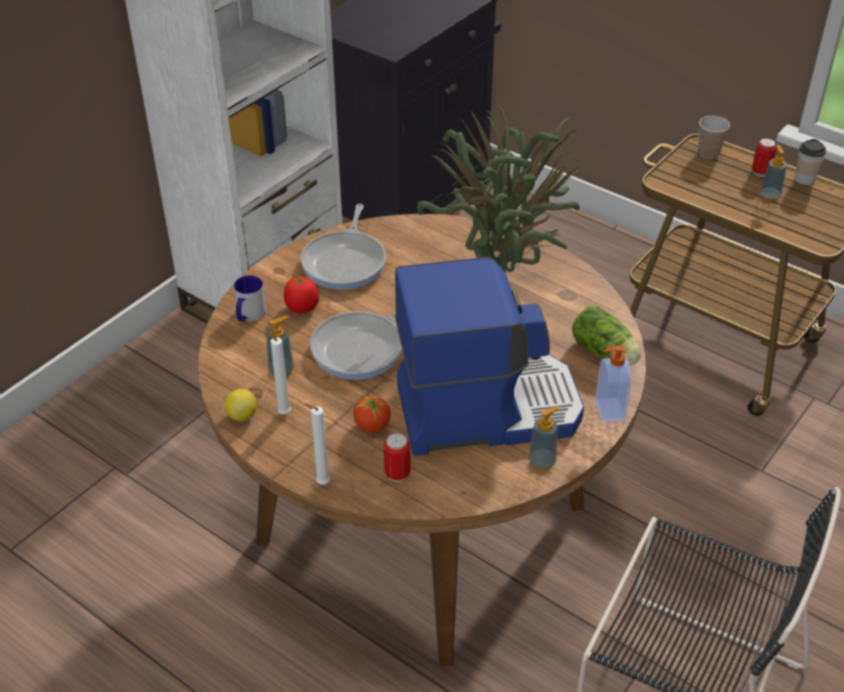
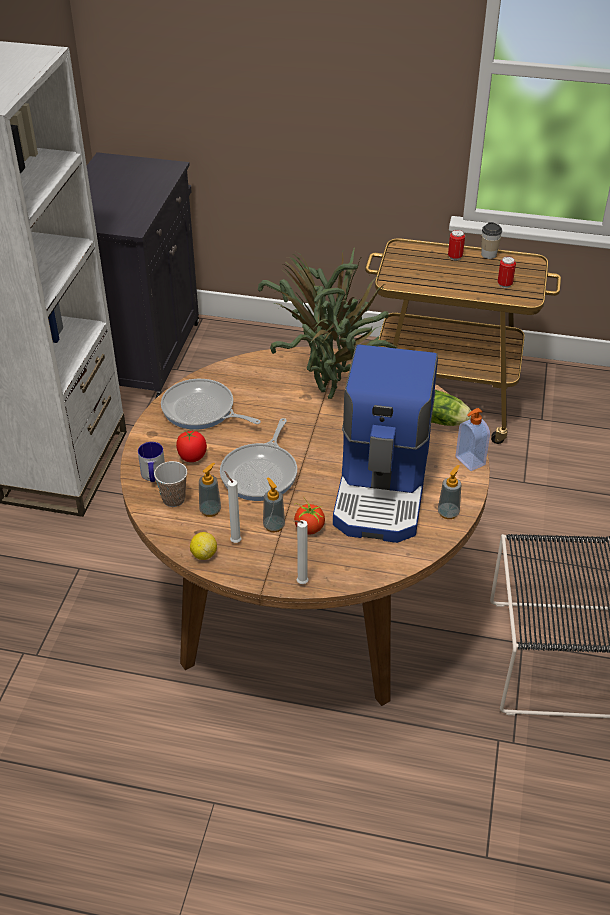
camera: 25 degrees left, 0 degrees up
(345, 262) = (201, 411): frying pan -> frying pan turned 135 degrees clockwise
(397, 474) = (352, 557): can -> can (504, 284)
(486, 408) = (384, 488): coffee machine -> coffee machine turned 135 degrees clockwise
(708, 153) = (410, 252): cup -> cup (173, 499)
(769, 196) = (472, 273): soap dispenser -> soap dispenser (274, 526)

